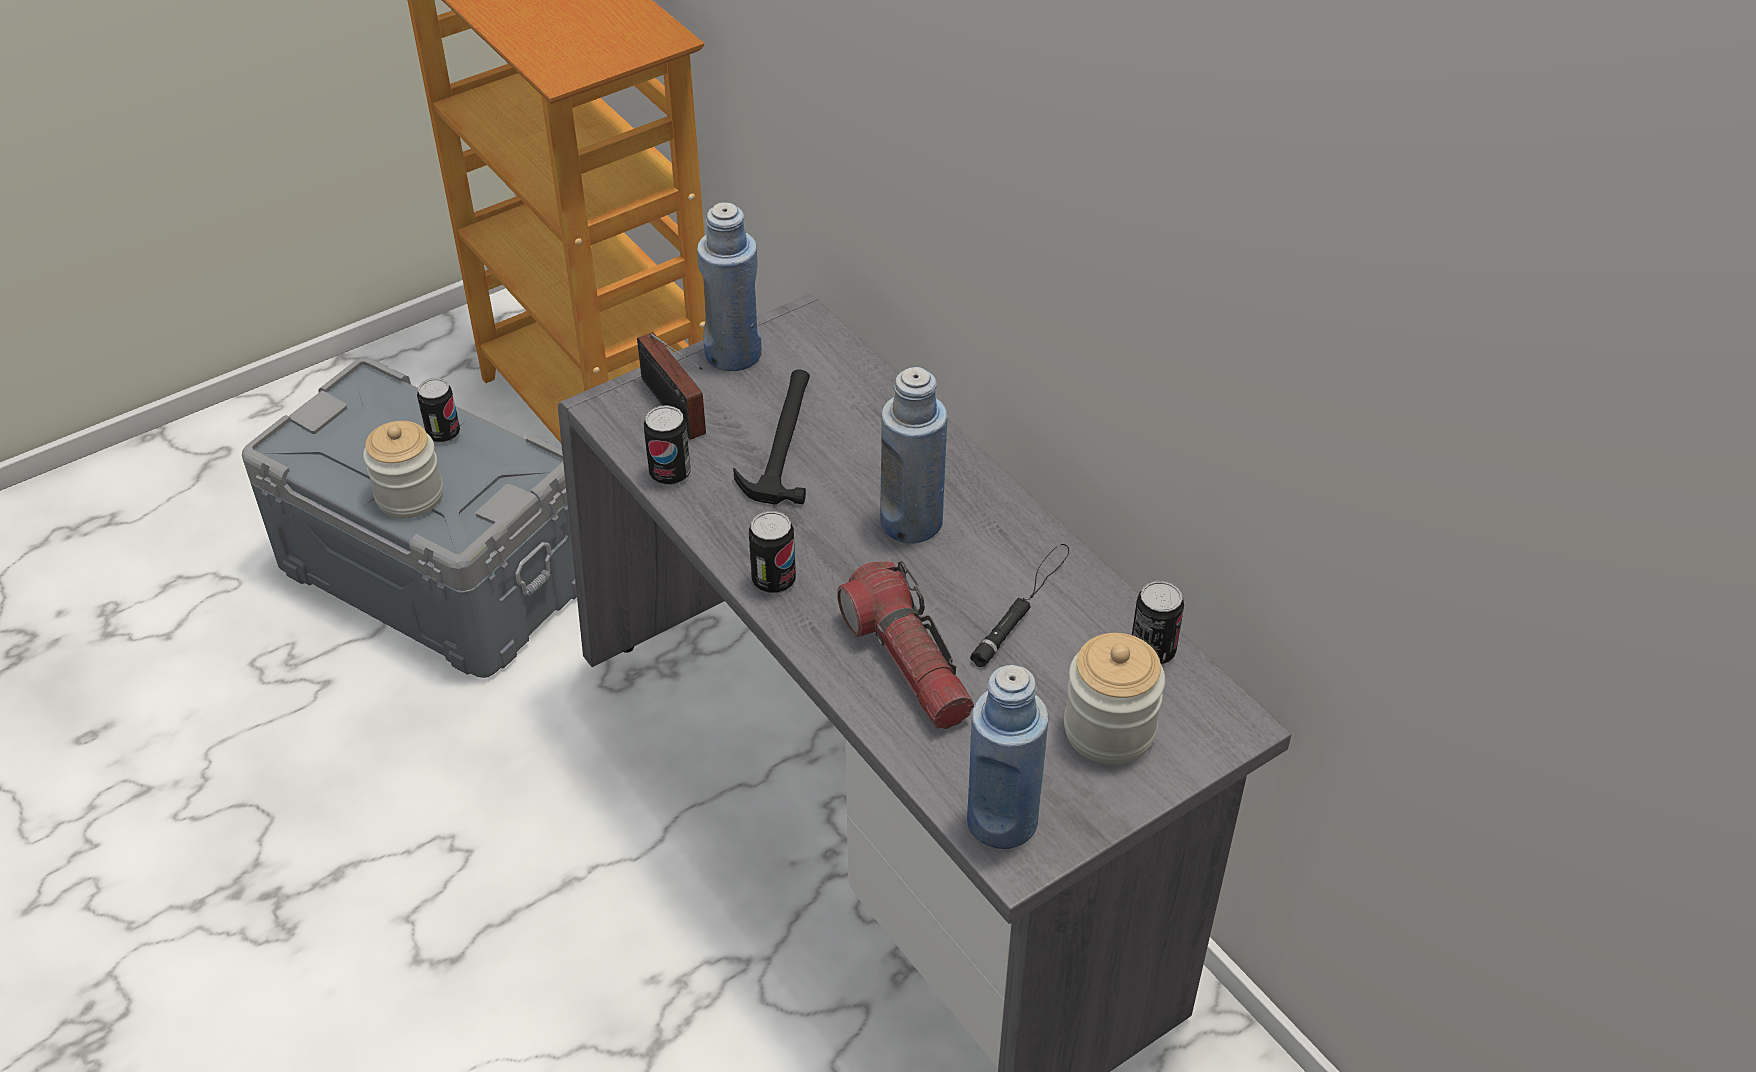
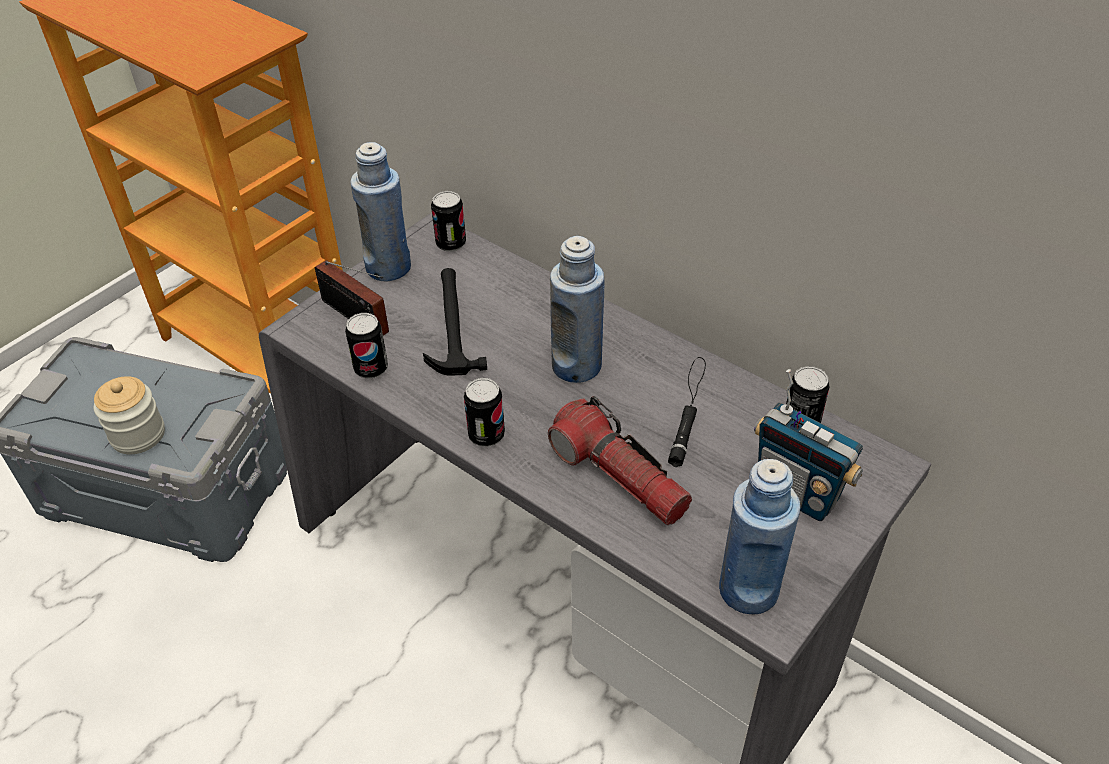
camera: 15 degrees left, 0 degrees up
(443, 434) = (152, 382): can -> can (451, 244)
(1109, 730) = (797, 493): jar -> radio

